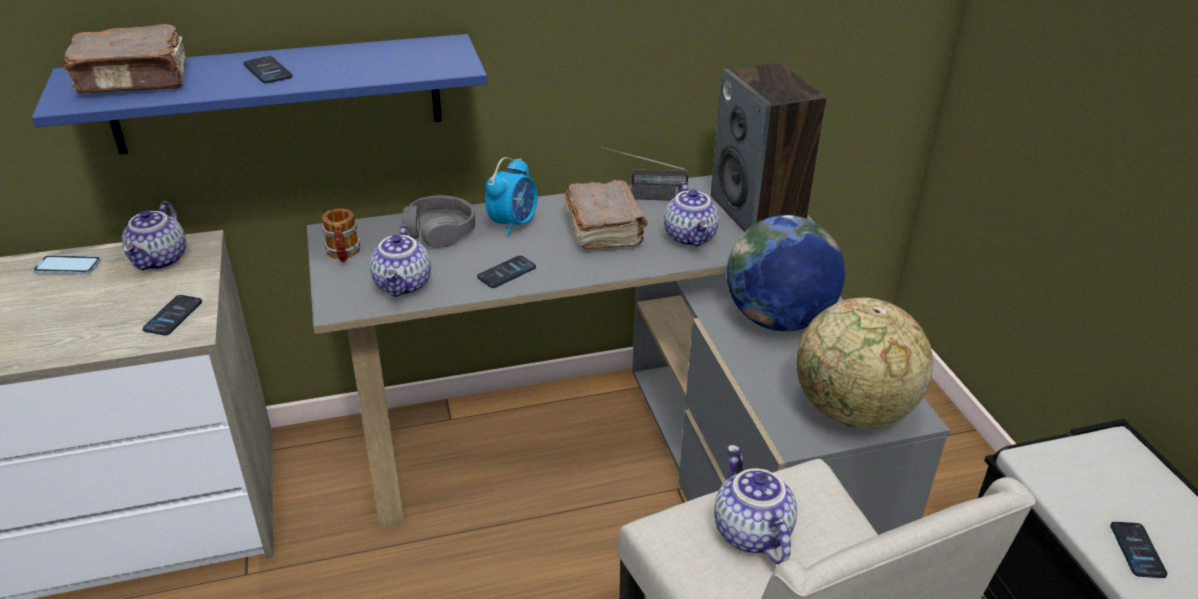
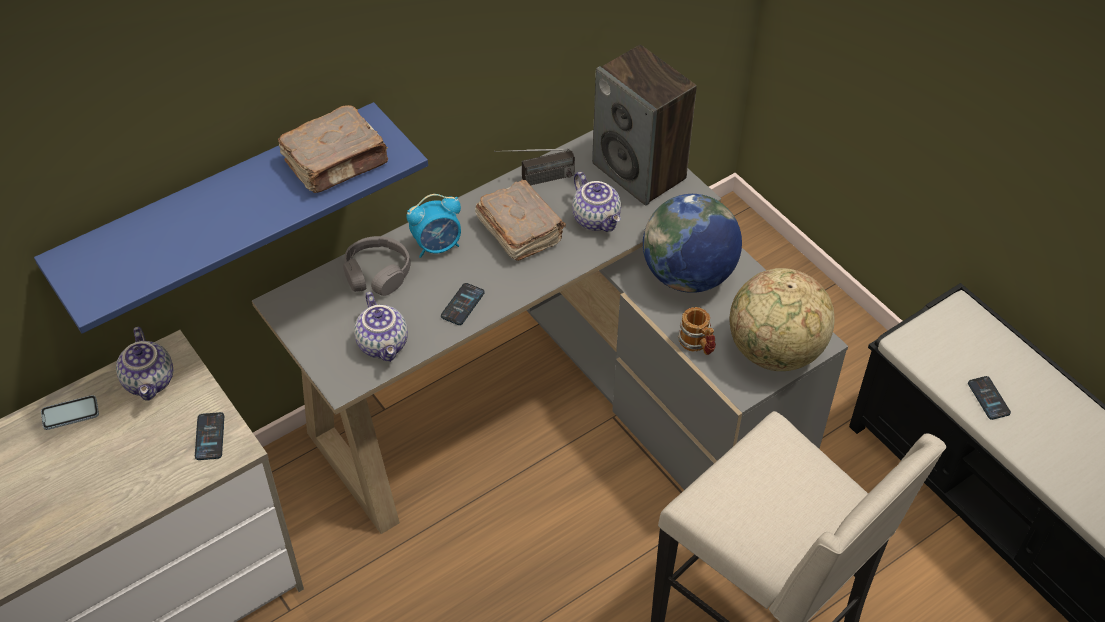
camera: 20 degrees left, 15 degrees up
(135, 80) = (127, 254): brown book -> brown book (337, 162)
(268, 71) = (236, 207): phone -> none
(343, 254) = (309, 325): mug -> mug (697, 344)
(513, 223) = (437, 246): alarm clock -> alarm clock turned 60 degrees clockwise
(749, 532) = (753, 490): teapot -> none

